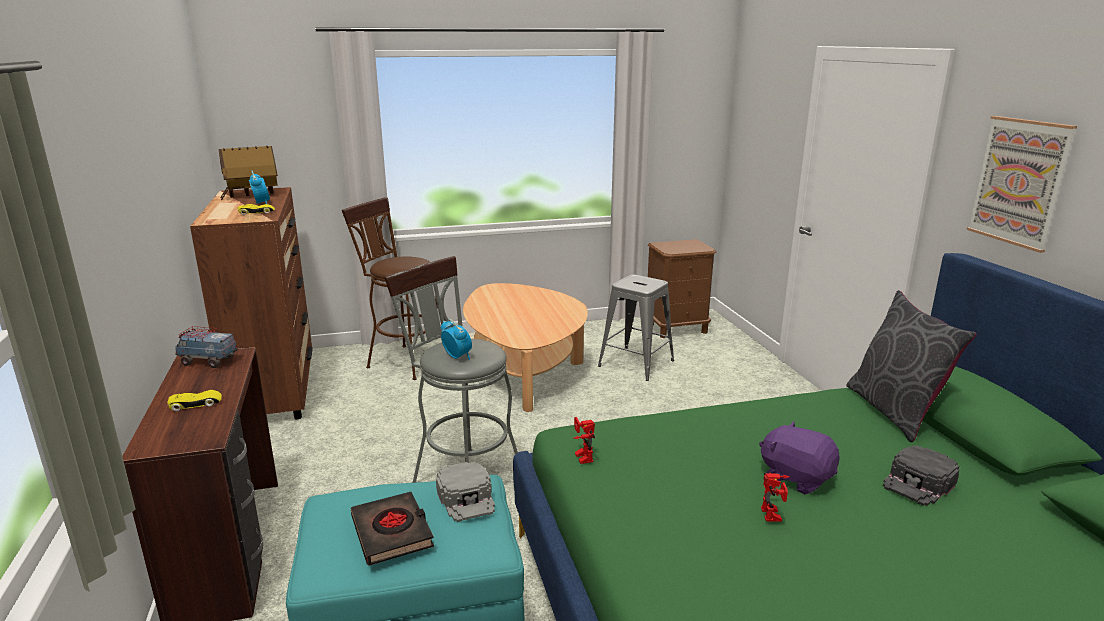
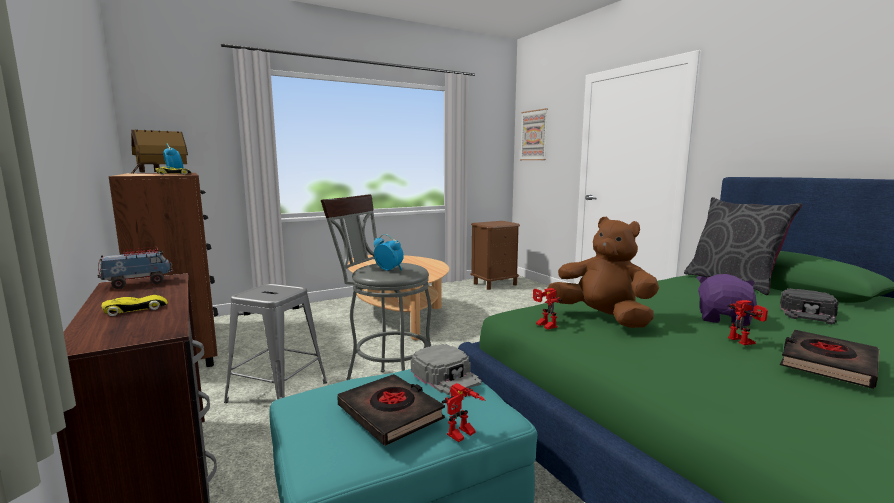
camera: 15 degrees left, 10 degrees down
(208, 361) = (138, 283): toy truck -> toy truck turned 150 degrees clockwise
(403, 361) = (295, 318): brown stool -> none
(443, 566) = (462, 436): none -> toy robot
(636, 363) = (480, 304): grey stool -> grey stool (277, 392)
(650, 457) = (602, 318): none -> brown plush toy
(796, 477) = (724, 319): purple plush toy -> purple plush toy turned 90 degrees clockwise
(828, 561) = (827, 364): none -> black book
(1019, 182) = (771, 121): picture -> picture (534, 135)

